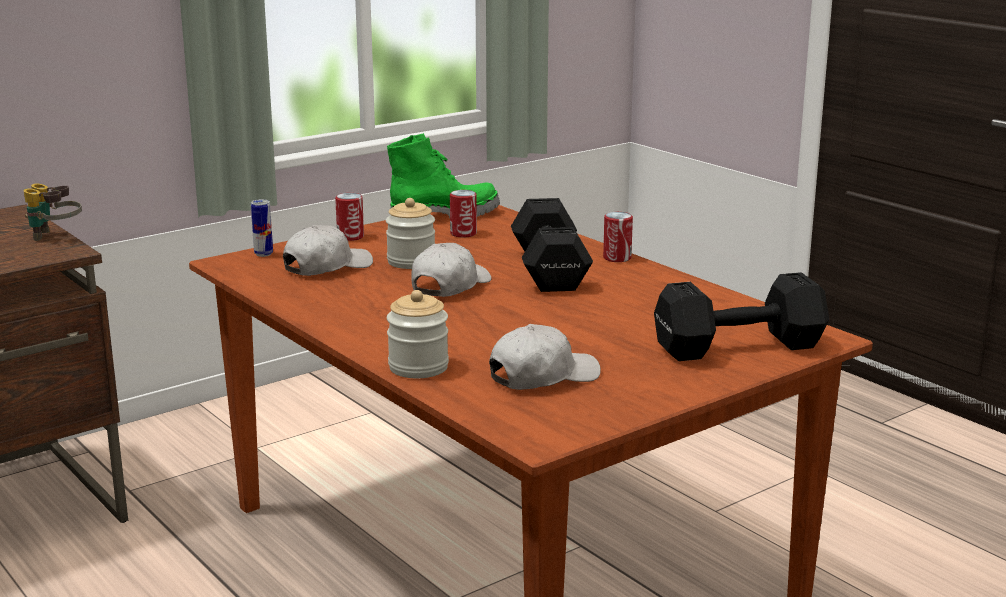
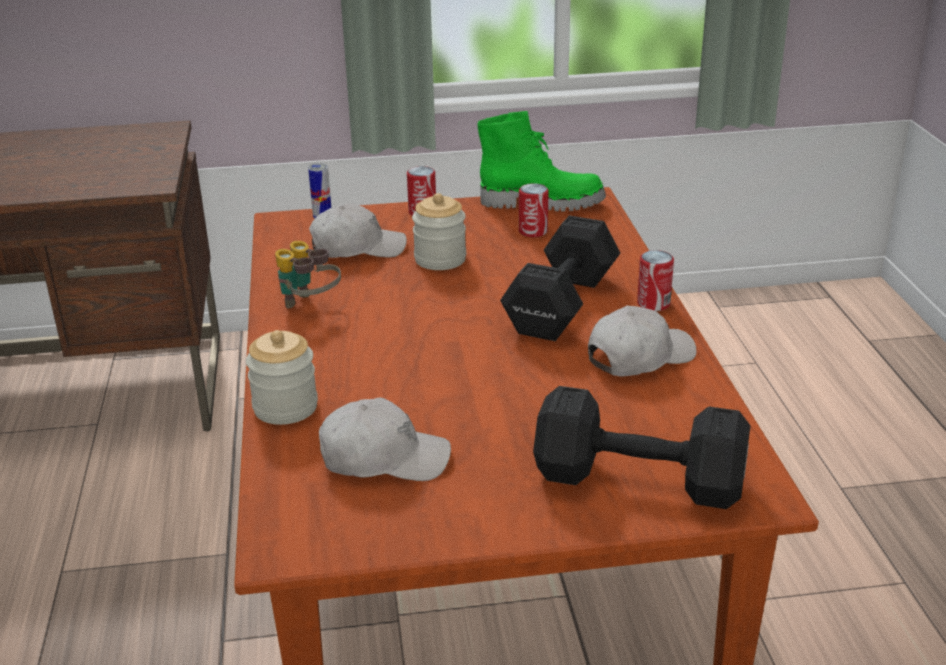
camera: 30 degrees right, 10 degrees up
(55, 237) = (164, 165): binoculars -> binoculars (309, 306)
(450, 286) = (439, 302): white cap -> white cap (639, 357)

